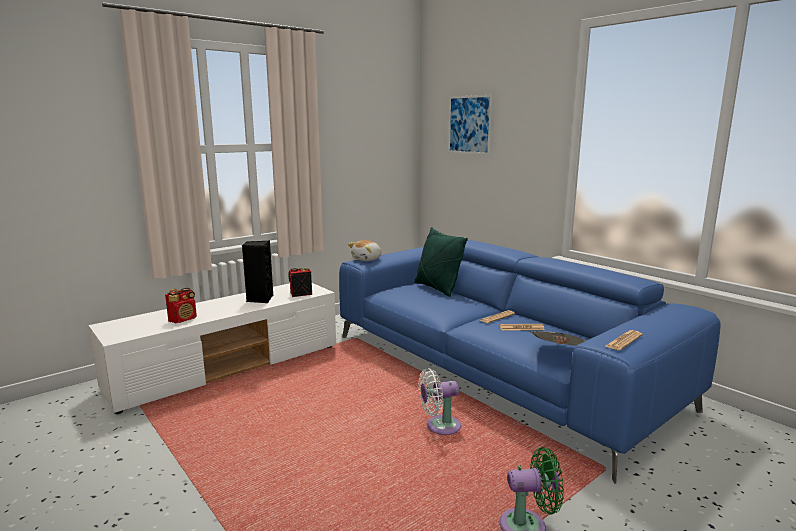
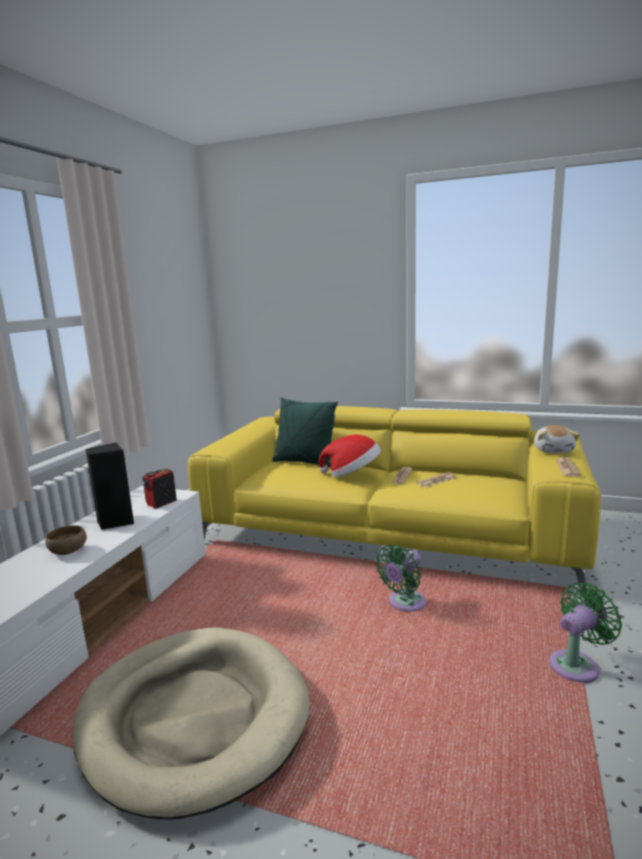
camera: 30 degrees left, 0 degrees up
(183, 319) = (39, 577): radio -> none
(214, 309) = (68, 551): none -> brown bowl
(225, 441) = (194, 718): none -> beige dog bed
(367, 259) = (219, 445): plush toy -> plush toy (554, 450)
(440, 426) = (404, 603): white fan -> green fan
(458, 306) = (352, 474): none -> hat
(469, 124) = (281, 284): picture -> none
(495, 369) = (387, 531): blue sofa -> yellow sofa
(559, 354) = (499, 495): newspaper -> none

